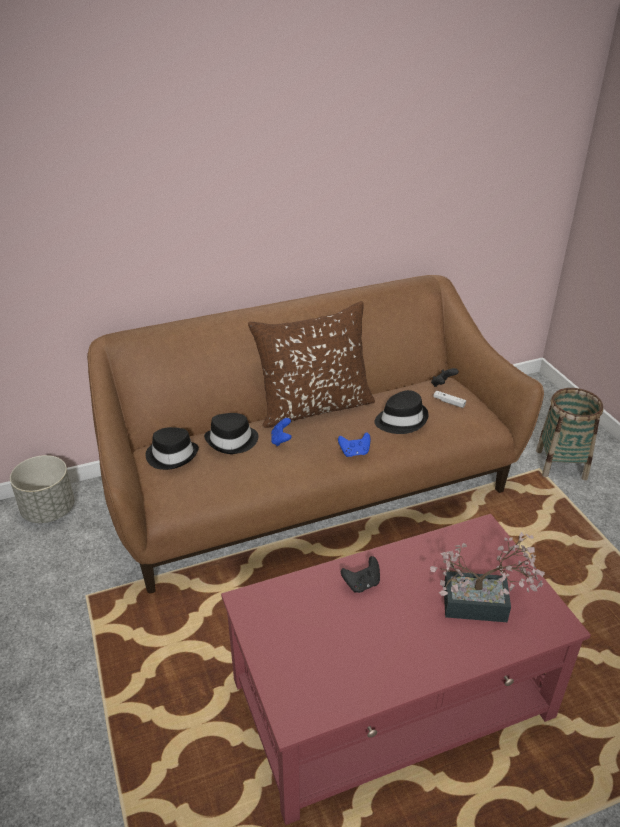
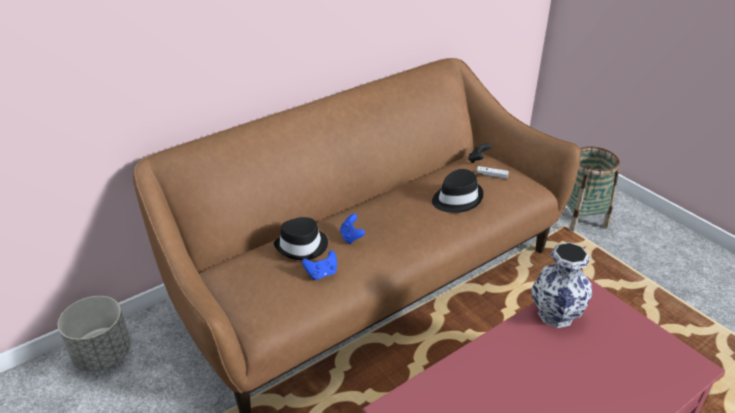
camera: 15 degrees left, 0 degrees up
(172, 455) = (246, 272): black hat -> none
(314, 407) = (368, 199): brown pillow -> none
(354, 452) = (427, 237): blue game controller -> blue game controller (321, 274)
(362, 584) = (498, 367): black game controller -> none
(443, 547) = (556, 314): none -> vase
(483, 605) = (619, 363): potted plant -> none

